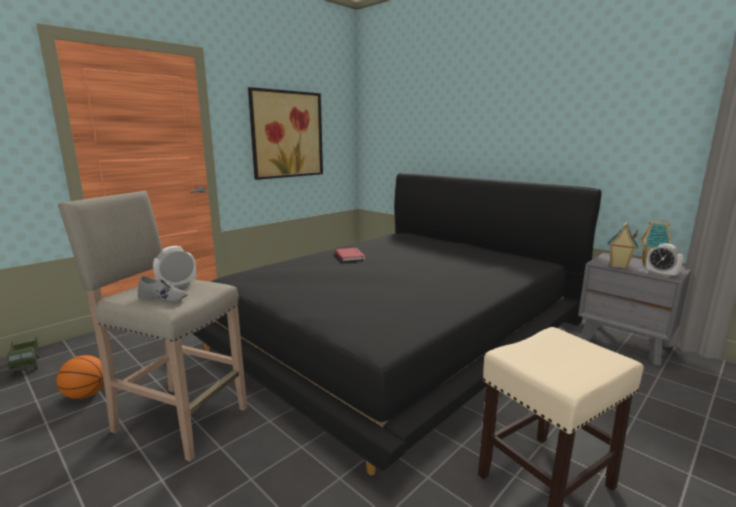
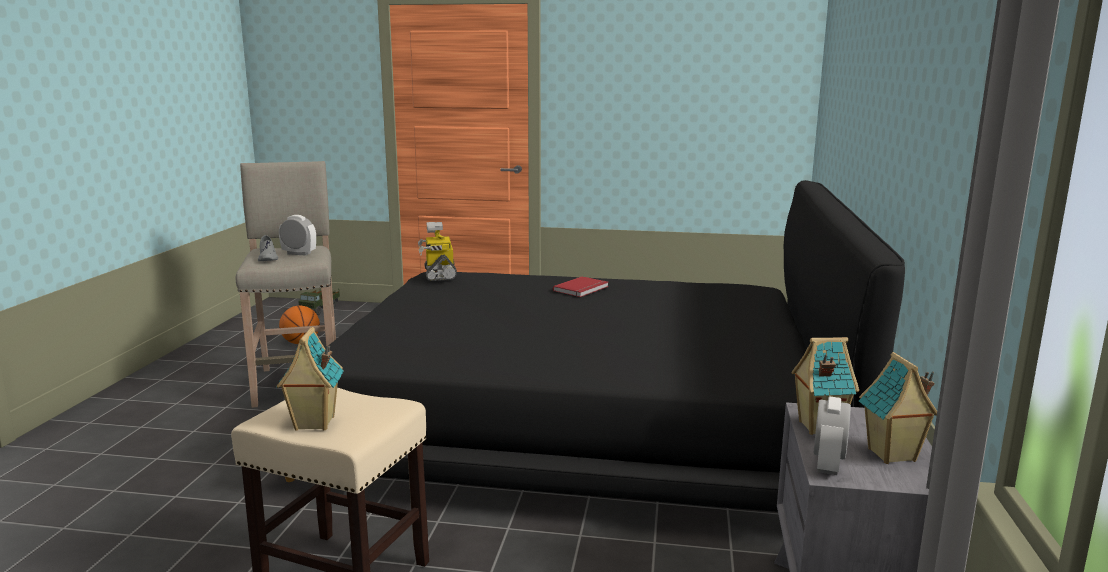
camera: 55 degrees right, 0 degrees up
(249, 275) = (439, 274): none -> toy robot
(287, 134) = (659, 101): picture -> none
(582, 366) = (313, 424): none -> toy house

